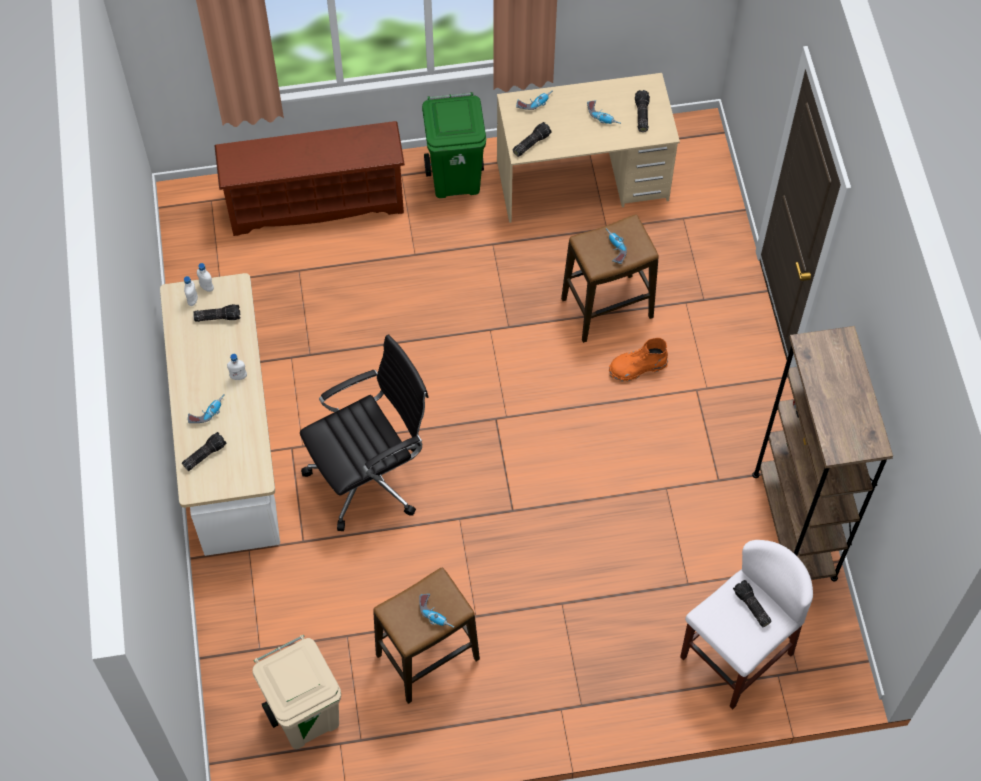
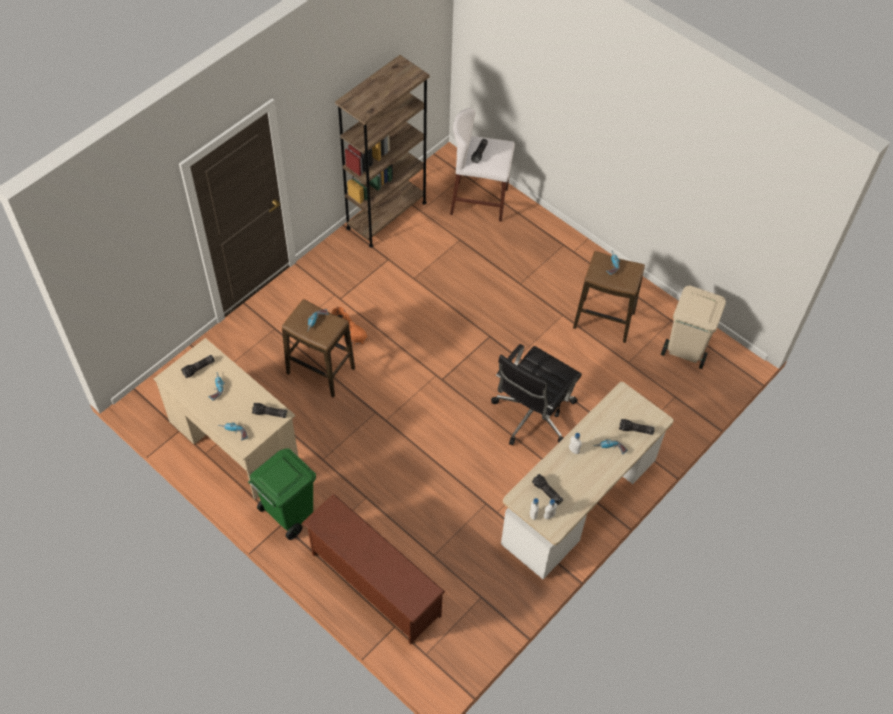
camera: 130 degrees left, 5 degrees down
(370, 475) = (532, 415): black office chair -> black office chair turned 75 degrees counterclockwise

